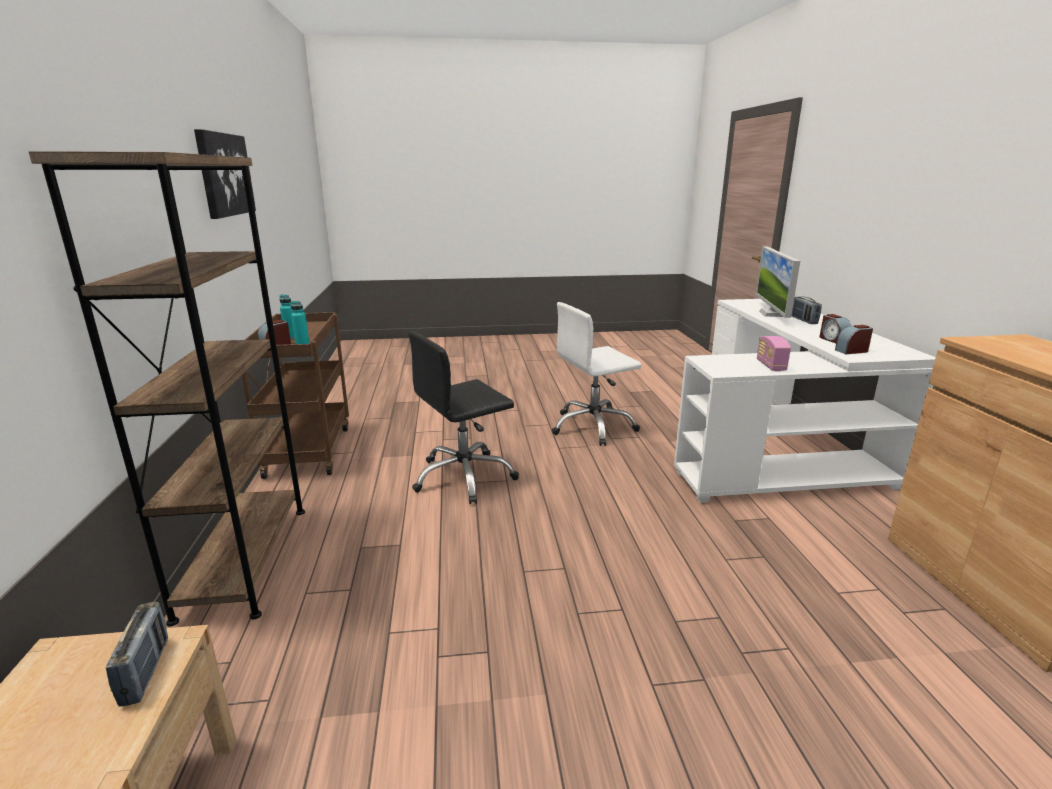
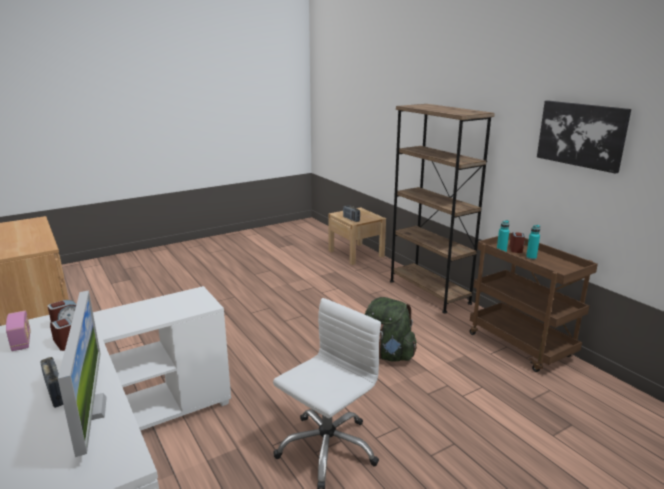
camera: 155 degrees right, 0 degrees up
(464, 477) = (386, 354): black office chair -> green backpack
(770, 366) = (152, 307): radio -> radio (21, 341)

